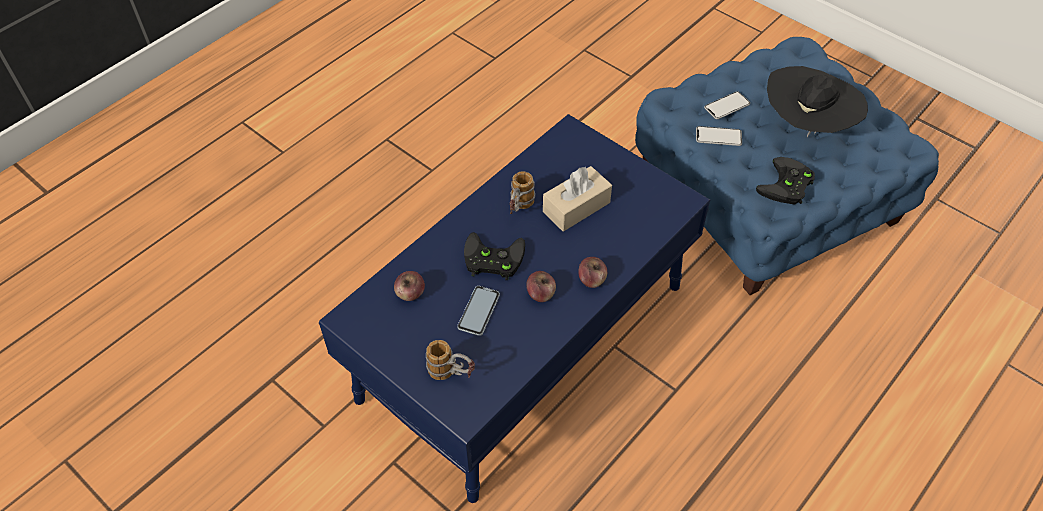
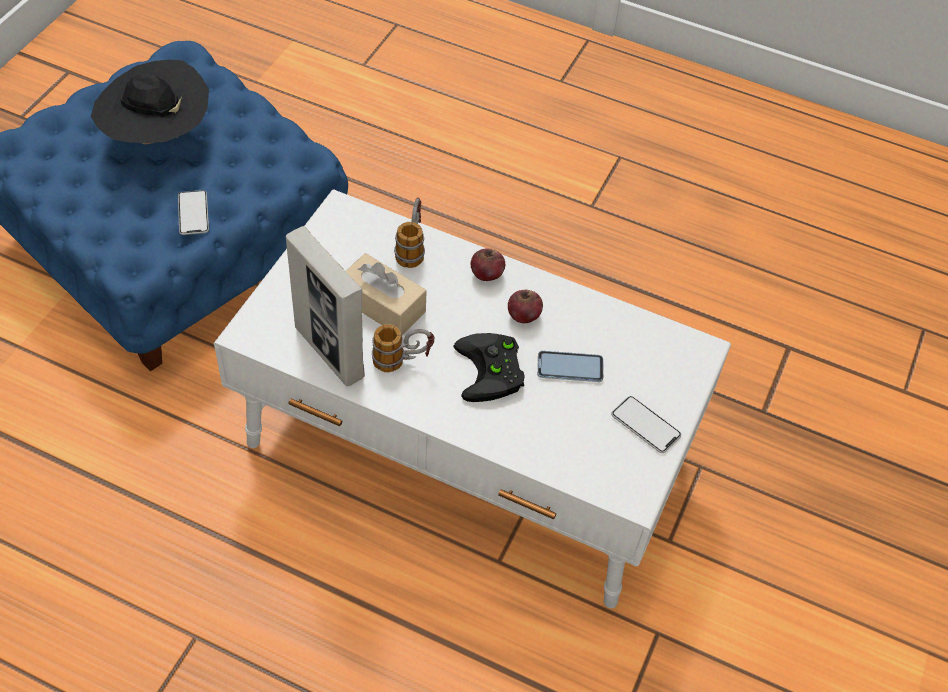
camera: 110 degrees left, 0 degrees up
(410, 294) = (573, 441): apple -> none
(452, 374) = (659, 373): mug -> mug (412, 247)
(522, 343) = (469, 449): blue coffee table -> white coffee table
(540, 170) = (329, 352): none -> picture frame
(727, 106) = (133, 211): phone -> phone (645, 425)
(787, 186) = (264, 150): black game controller -> none

